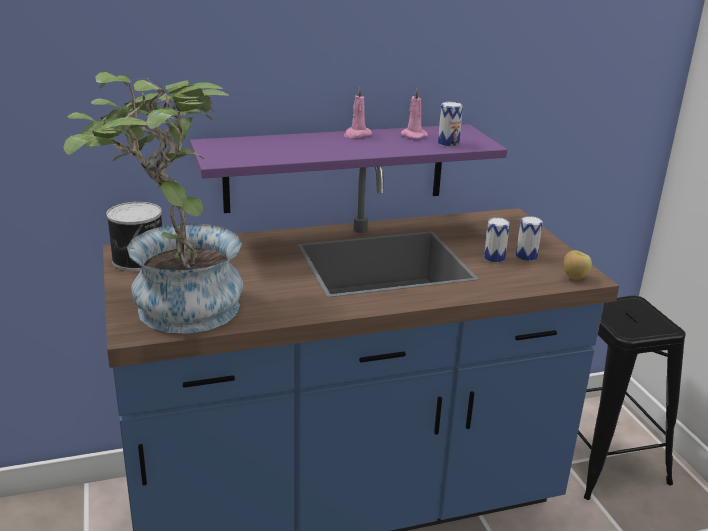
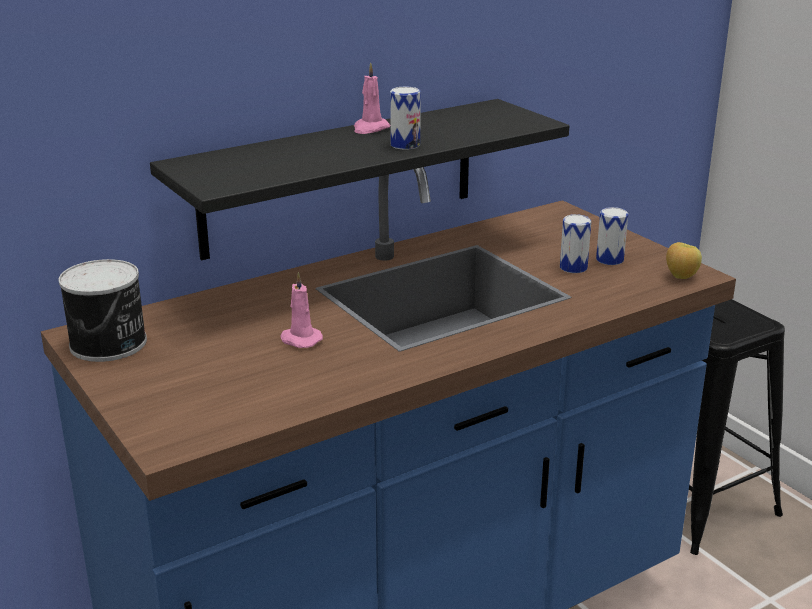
camera: 15 degrees left, 0 degrees up
(172, 306) = (199, 399): potted plant -> none
(335, 168) = (341, 177): purple shelf -> black shelf
(412, 135) = (441, 121): pink candle -> pink candle (300, 340)
(448, 143) = (494, 126): can -> can (405, 145)

